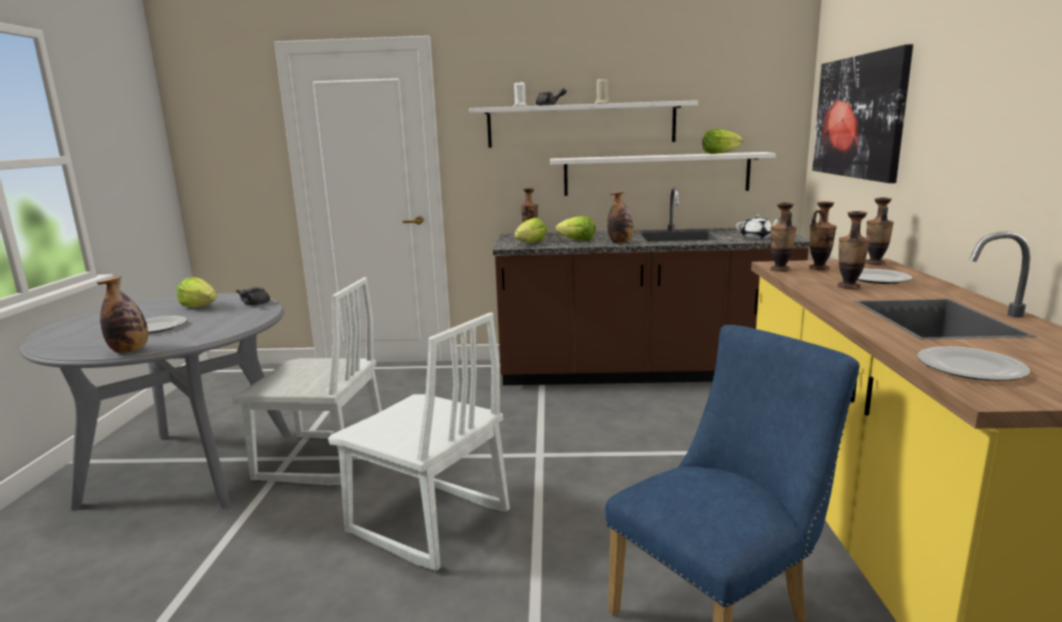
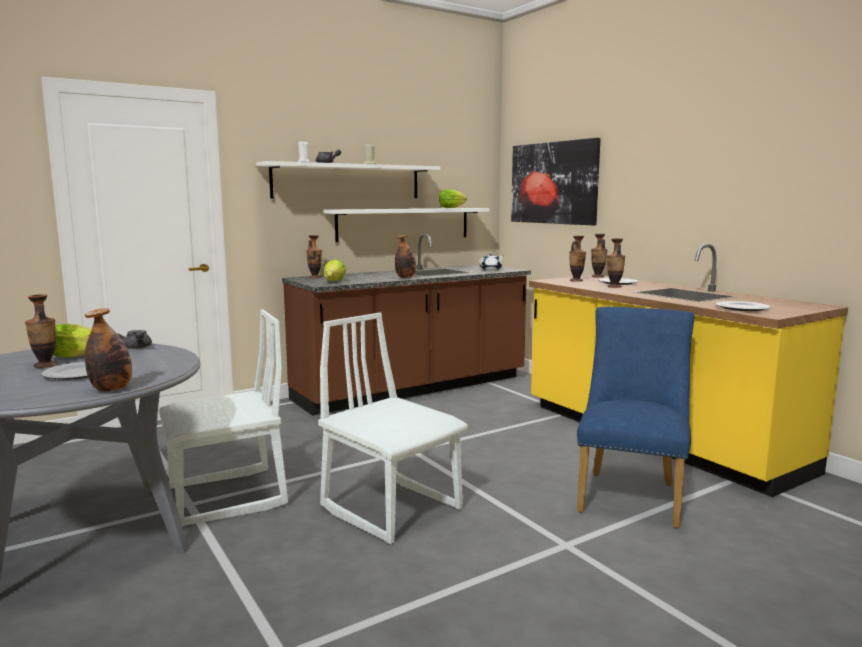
camera: 35 degrees left, 5 degrees down
(427, 523) = (392, 508): white chair -> white chair turned 135 degrees counterclockwise
(577, 240) = (367, 278): lettuce -> none
(780, 269) = (557, 283): vase -> vase (45, 365)

